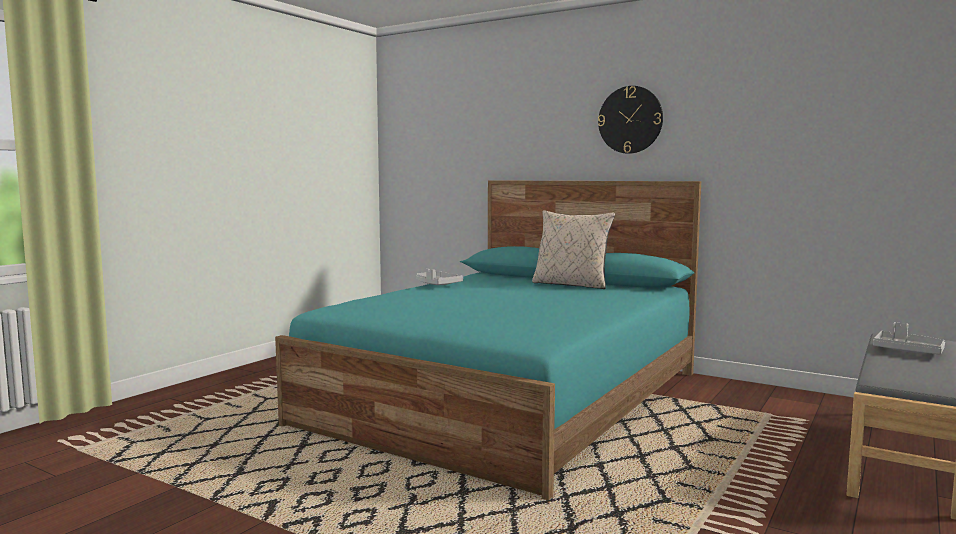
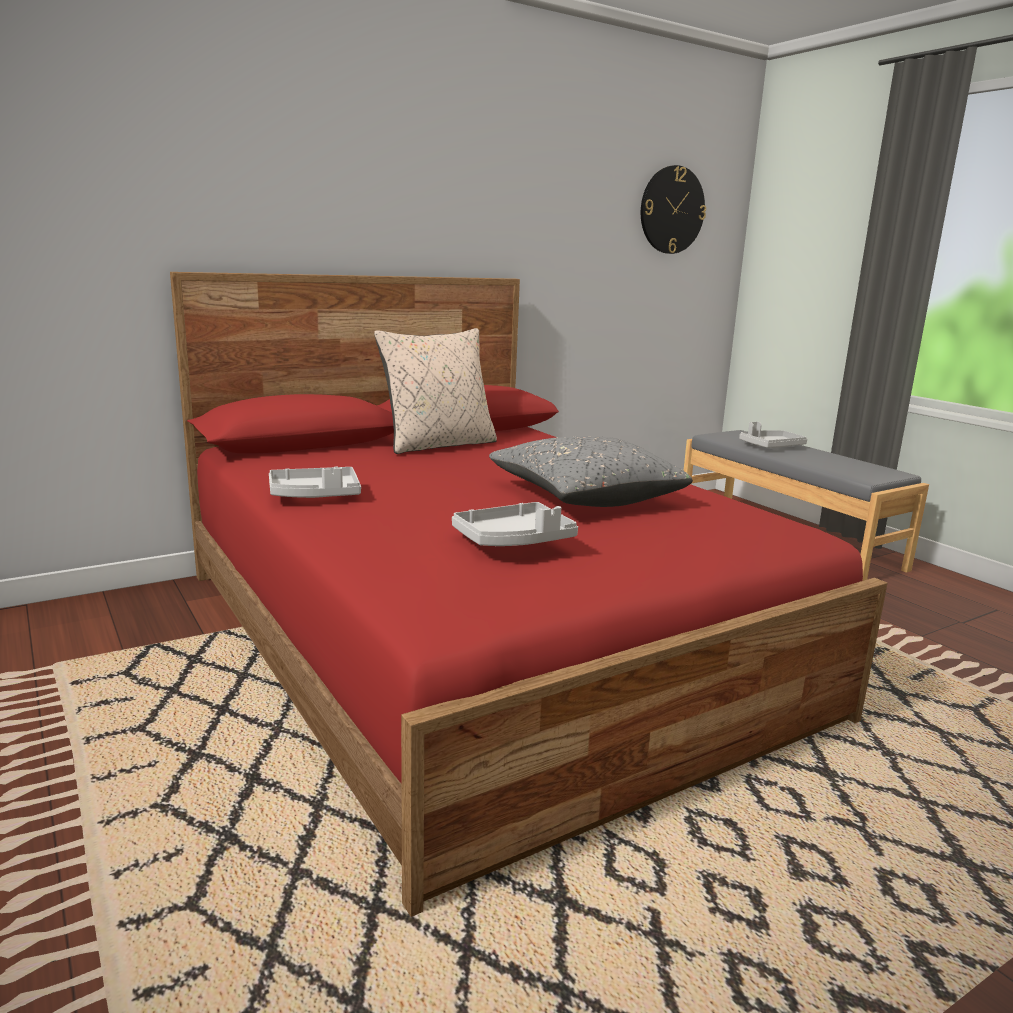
camera: 65 degrees left, 10 degrees up
(405, 302) = (514, 540): none -> grey tray
(511, 397) = (478, 637): turquoise bed -> red bed
(520, 308) = (585, 497): none -> grey pillow
(630, 120) = (422, 180): wall clock -> wall clock (672, 210)

